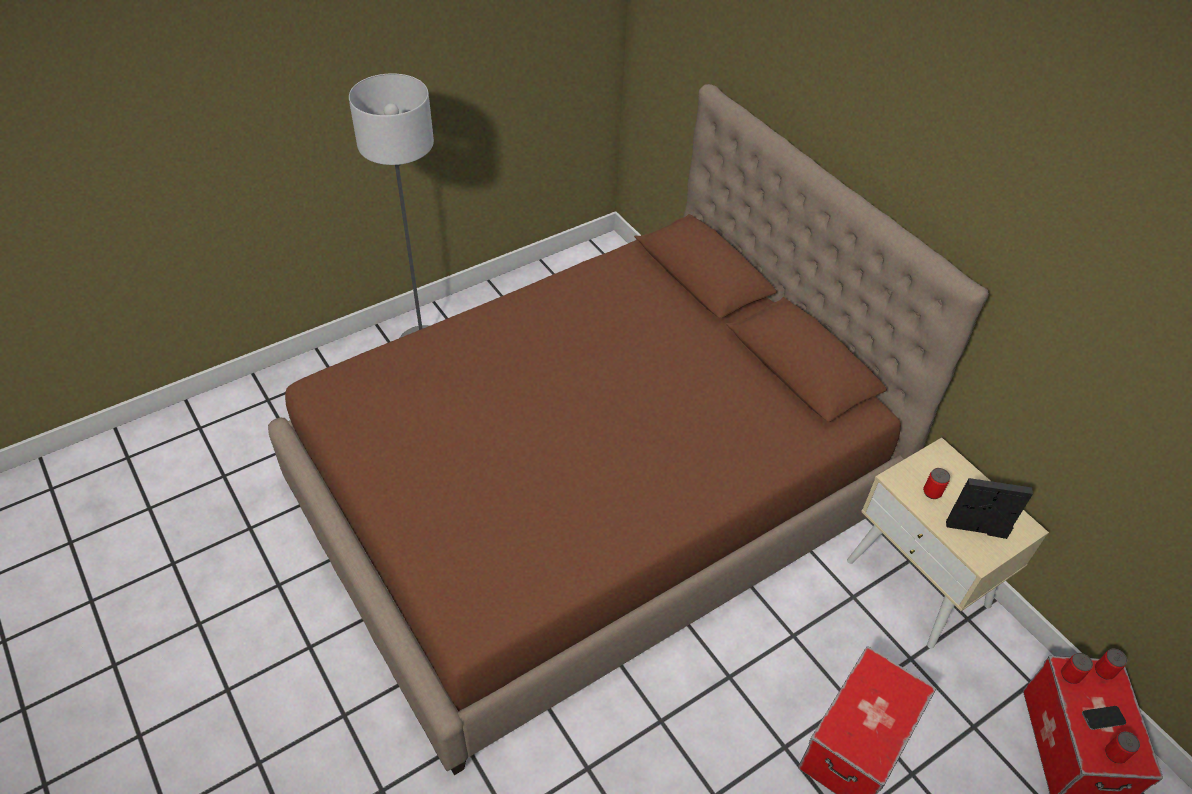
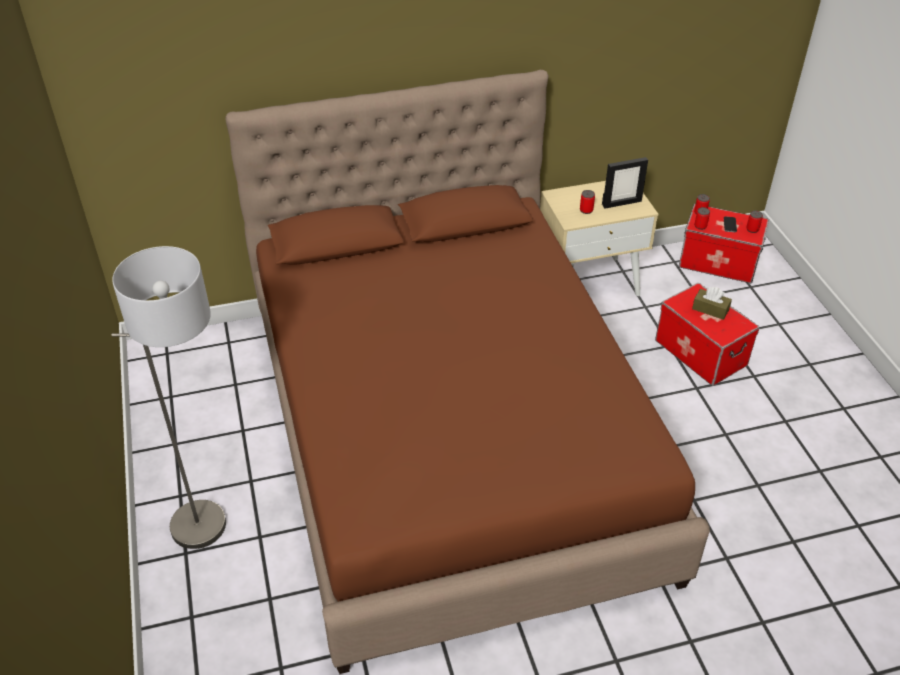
camera: 70 degrees left, 5 degrees down
(884, 711) = (710, 309): none -> brown tissue box
(976, 529) = (621, 203): picture frame -> picture frame turned 135 degrees counterclockwise

